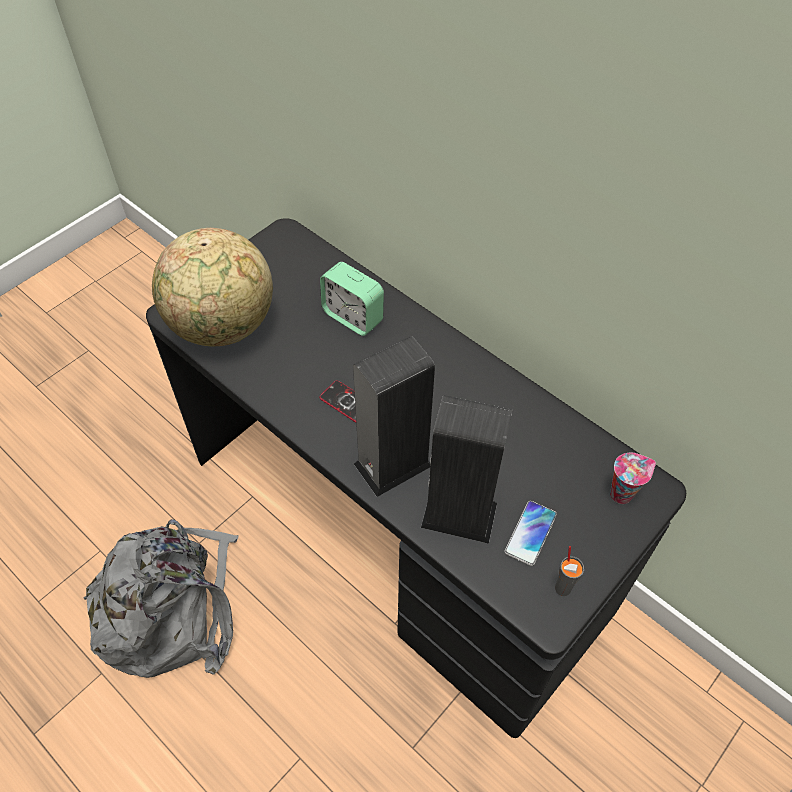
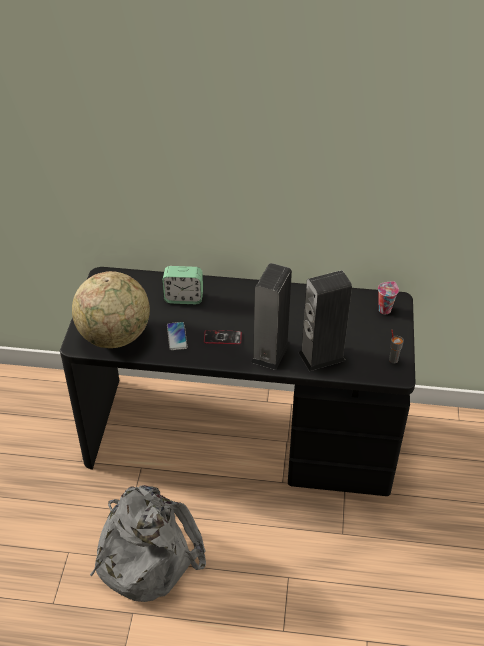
camera: 35 degrees left, 10 degrees down
(530, 533) = (360, 346): phone -> phone (177, 336)

